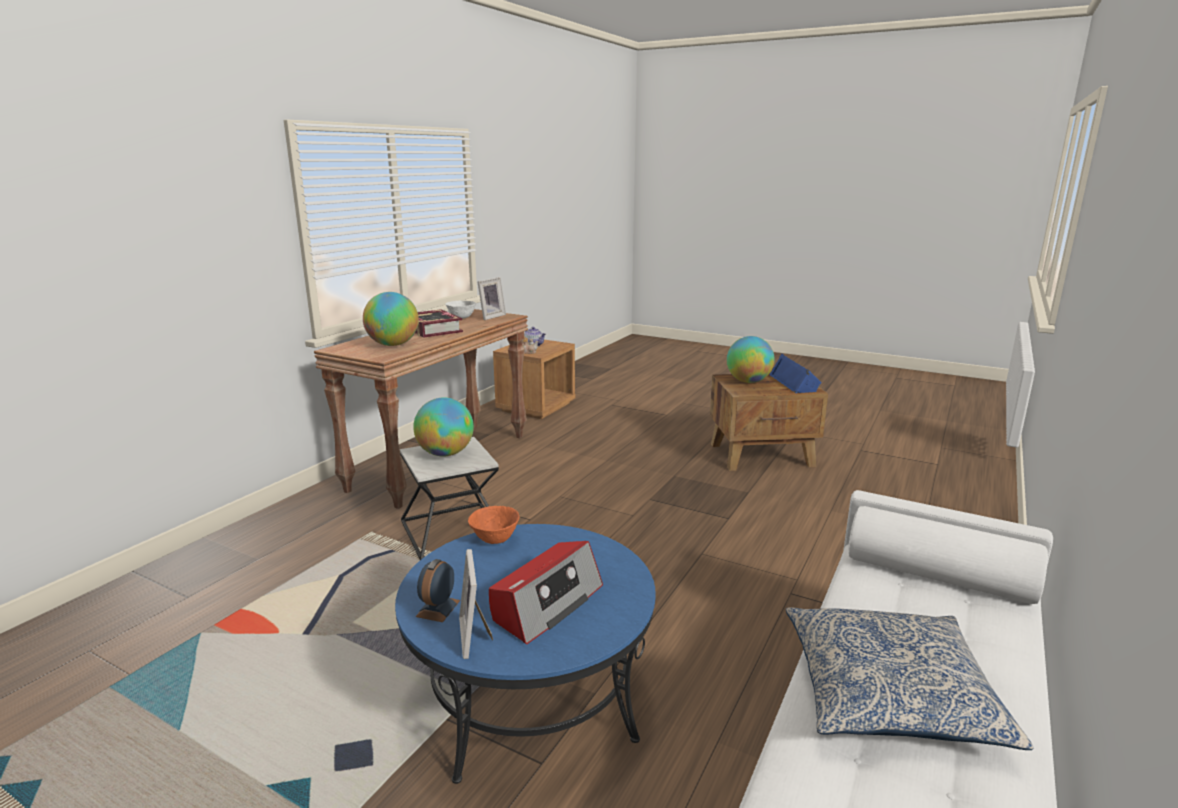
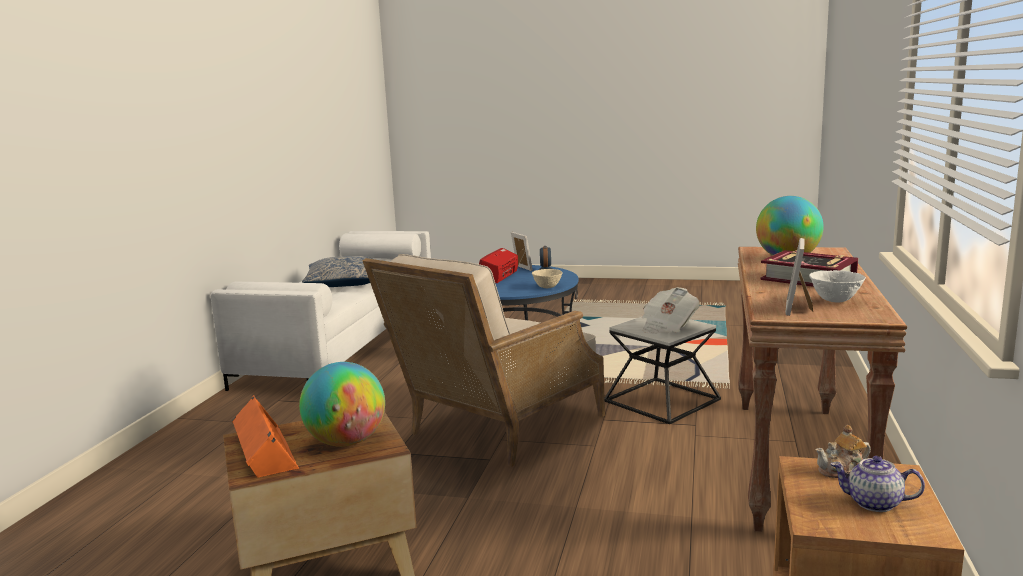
camera: 165 degrees right, 5 degrees down
(445, 454) = (667, 327): globe -> newspaper
(494, 540) = (547, 287): orange bowl -> beige bowl
(634, 526) = (495, 429): none -> beige armchair
(794, 383) = (262, 452): blue speaker -> orange speaker

